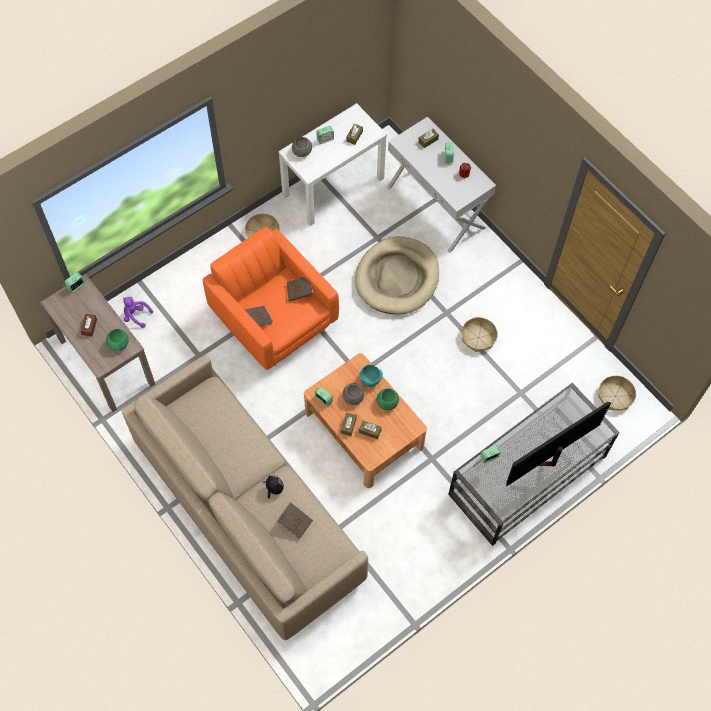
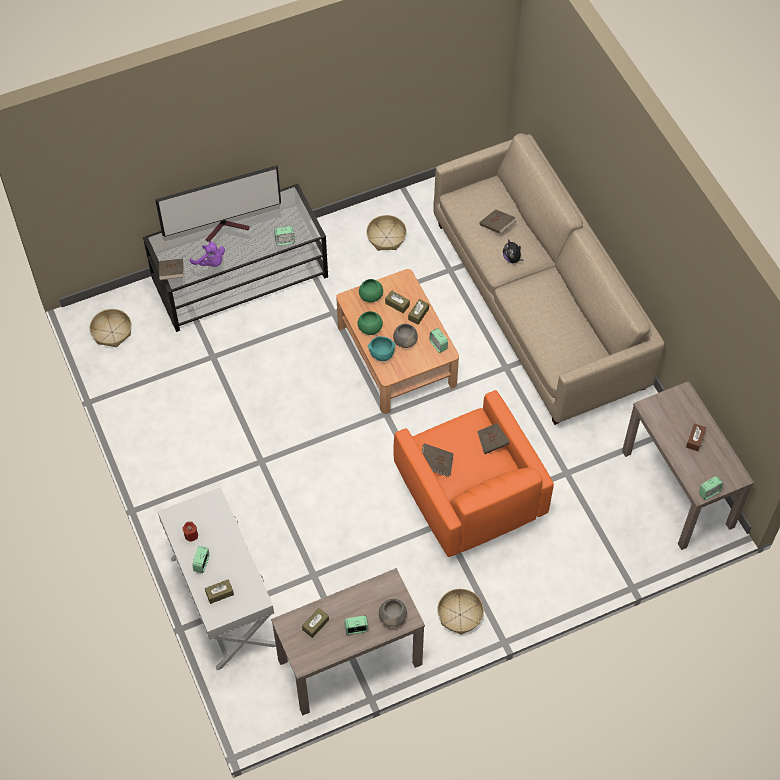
camera: 165 degrees left, 5 degrees down
(119, 343) = (661, 413): green bowl -> green bowl (370, 296)
(136, 316) = (637, 537): purple plush toy -> purple plush toy (210, 262)
(333, 186) = (349, 662): white console table -> brown console table
(397, 278) = (305, 516): beige dog bed -> none
(478, 337) = (235, 425): basket -> basket (386, 237)
(576, 400) = (172, 274): none -> brown book

